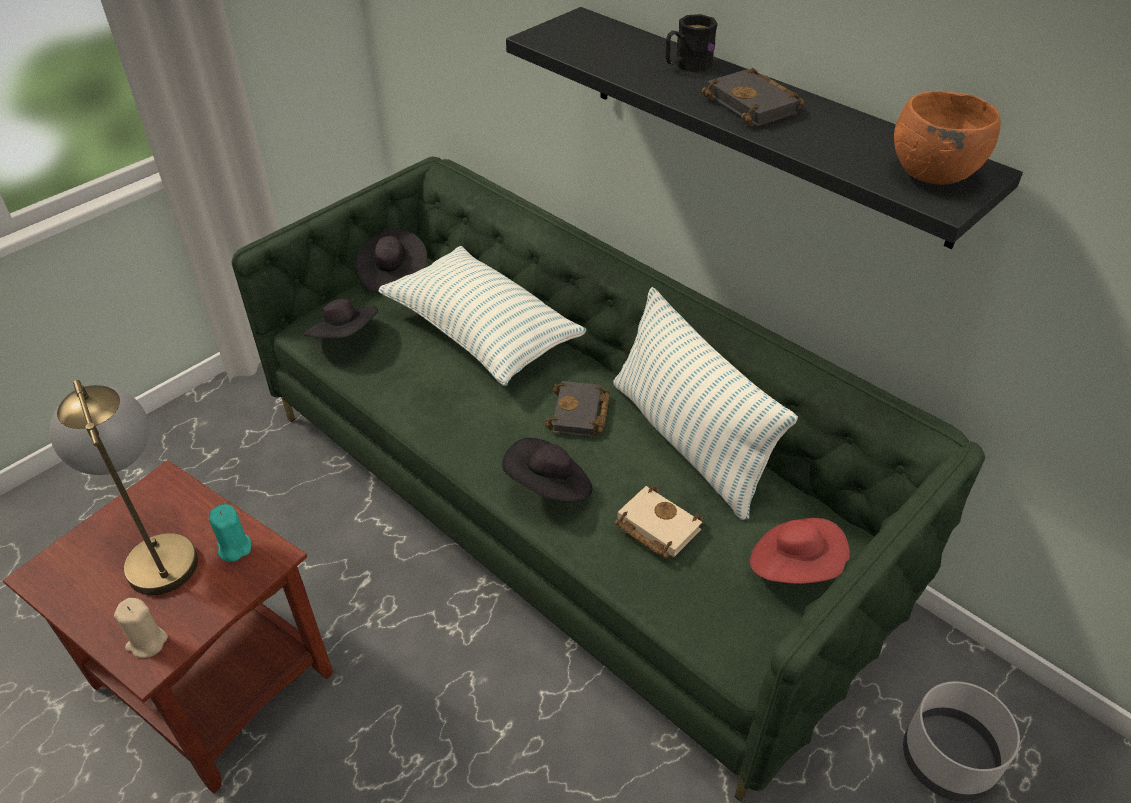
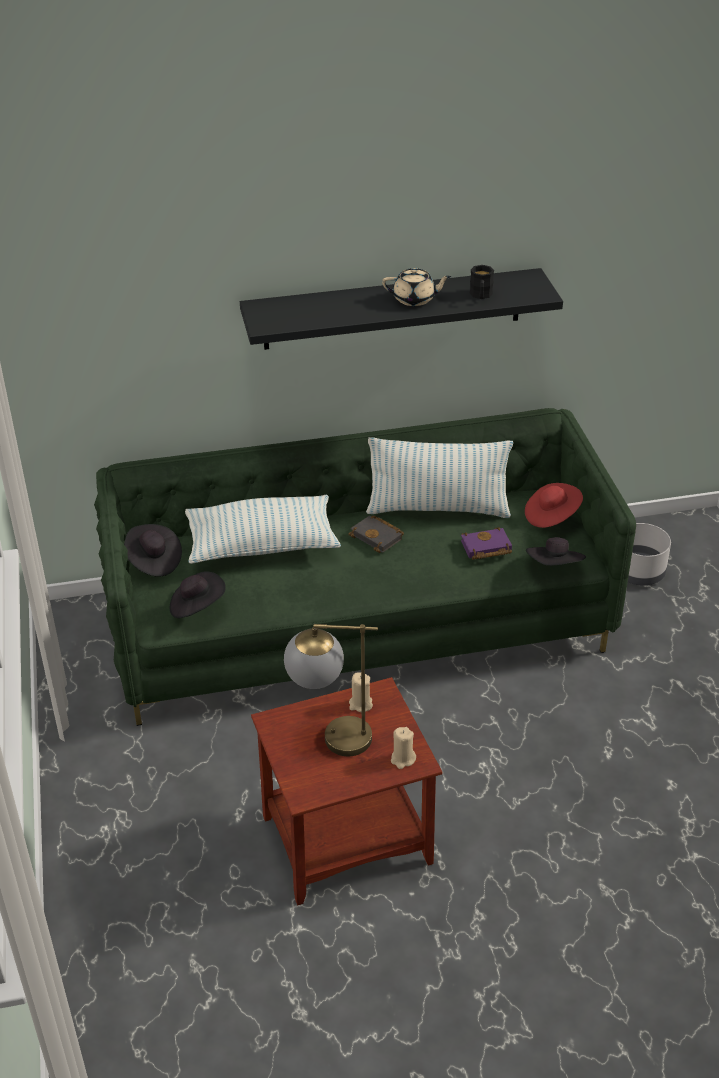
camera: 55 degrees left, 5 degrees down
(234, 548) = (360, 704): turquoise candle -> beige candle
(549, 487) = (421, 573): black hat -> black hat (555, 567)
(655, 526) = (485, 548): beige book -> purple book
(687, 65) = (352, 299): black mug -> black mug (481, 296)
(755, 105) = (415, 299): black book -> beige teapot
(931, 174) = (521, 287): orange bowl -> none

